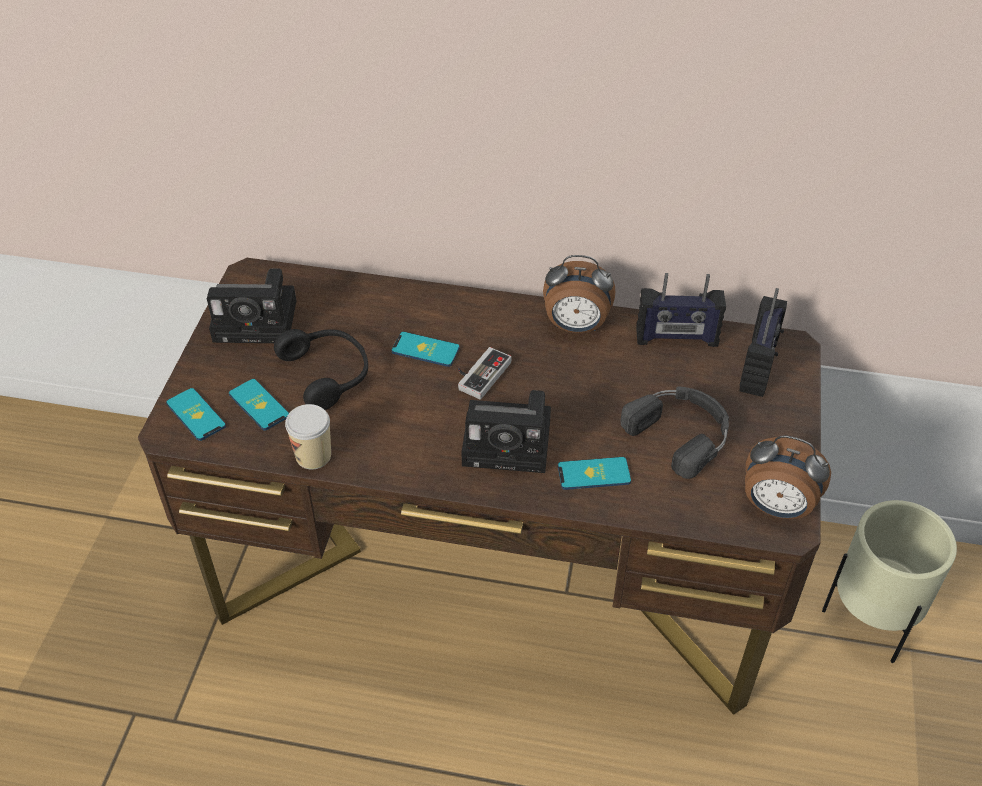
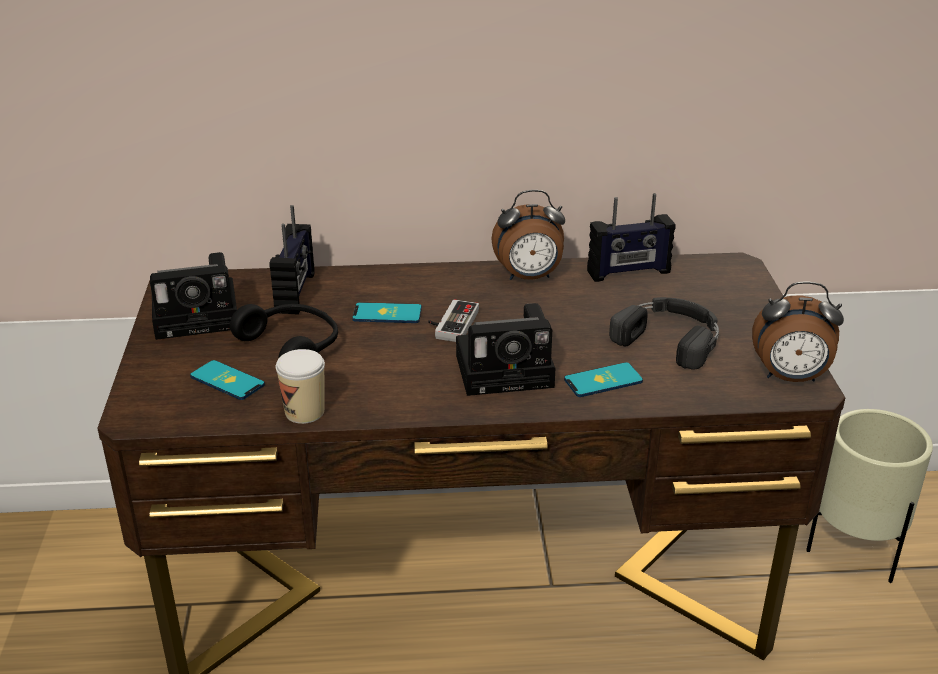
camera: 15 degrees left, 15 degrees down
(196, 415) = (159, 399): phone -> none
(759, 366) = (715, 281): radio -> radio (296, 293)

